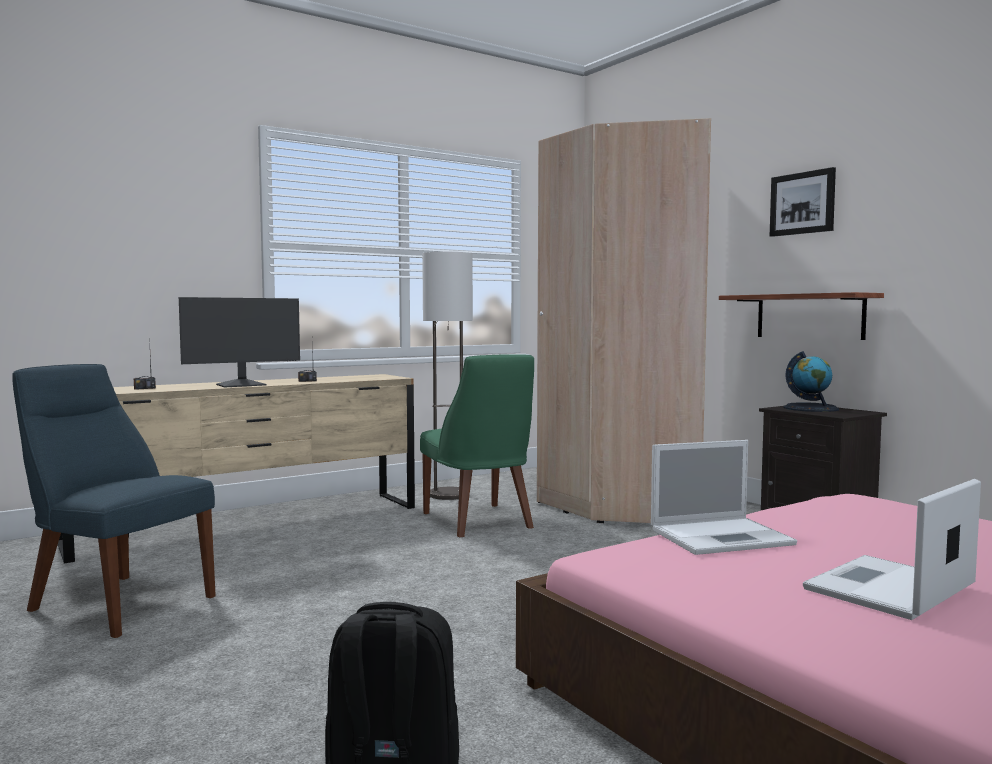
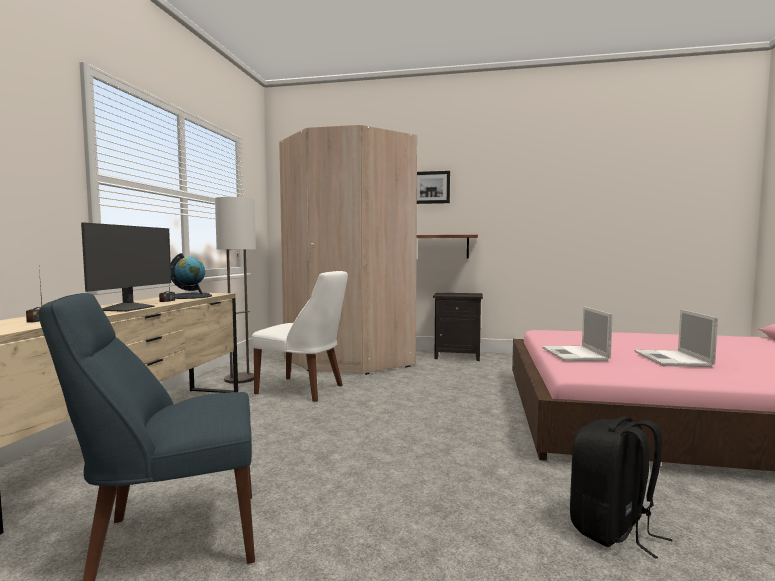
camera: 45 degrees left, 0 degrees up
(479, 522) = (303, 390): green chair -> white chair
(723, 536) = (575, 354): laptop -> laptop turned 150 degrees clockwise
(811, 408) = (451, 294): globe -> globe (191, 296)

